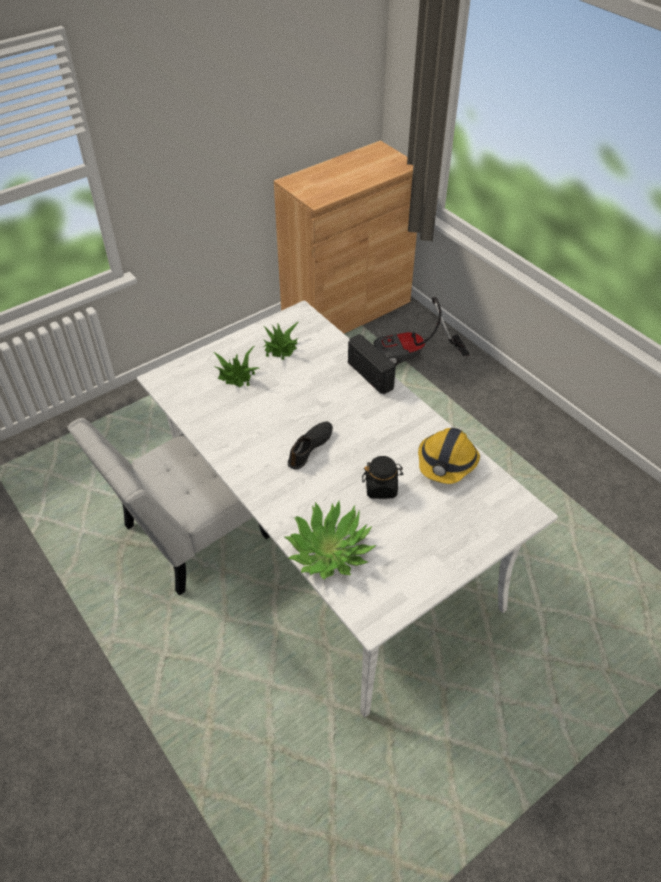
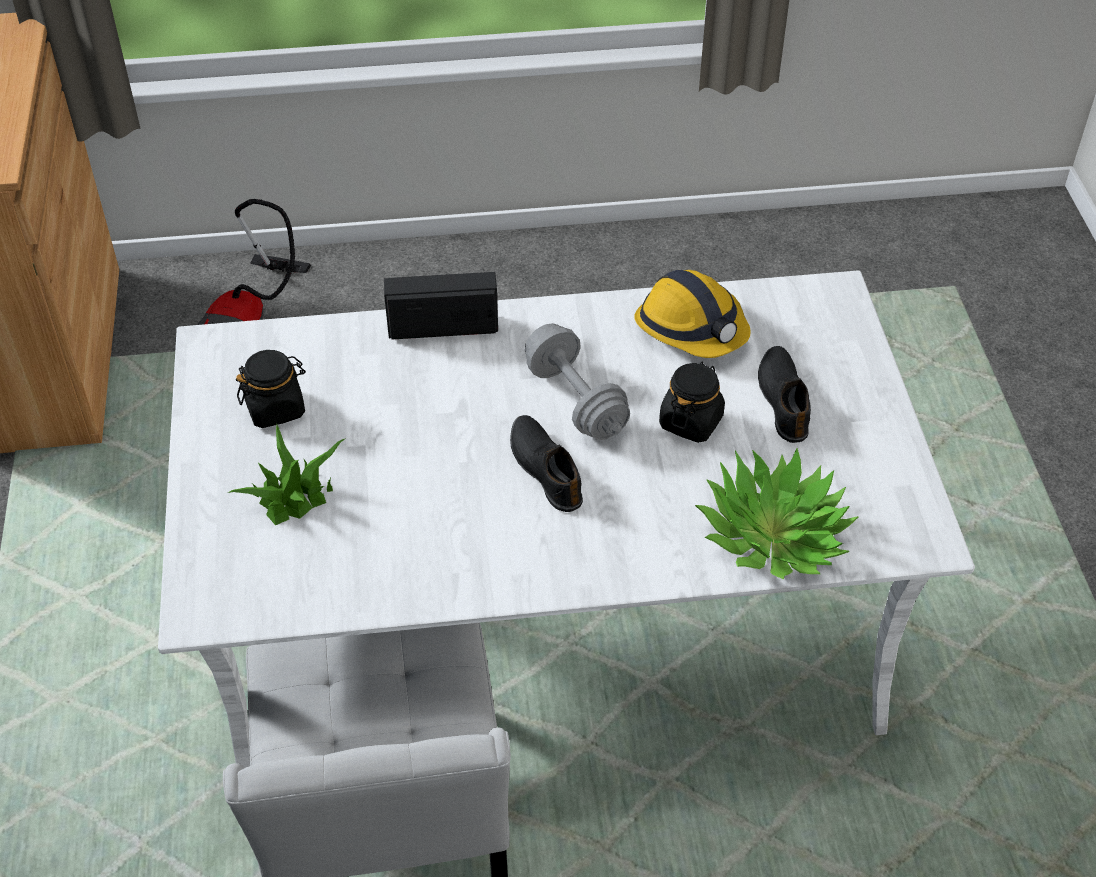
camera: 60 degrees left, 0 degrees up
(280, 348) = (275, 408): potted plant -> black jar
(361, 440) = (576, 401): none -> grey dumbbell
(427, 520) = (784, 399): none -> black shoe

